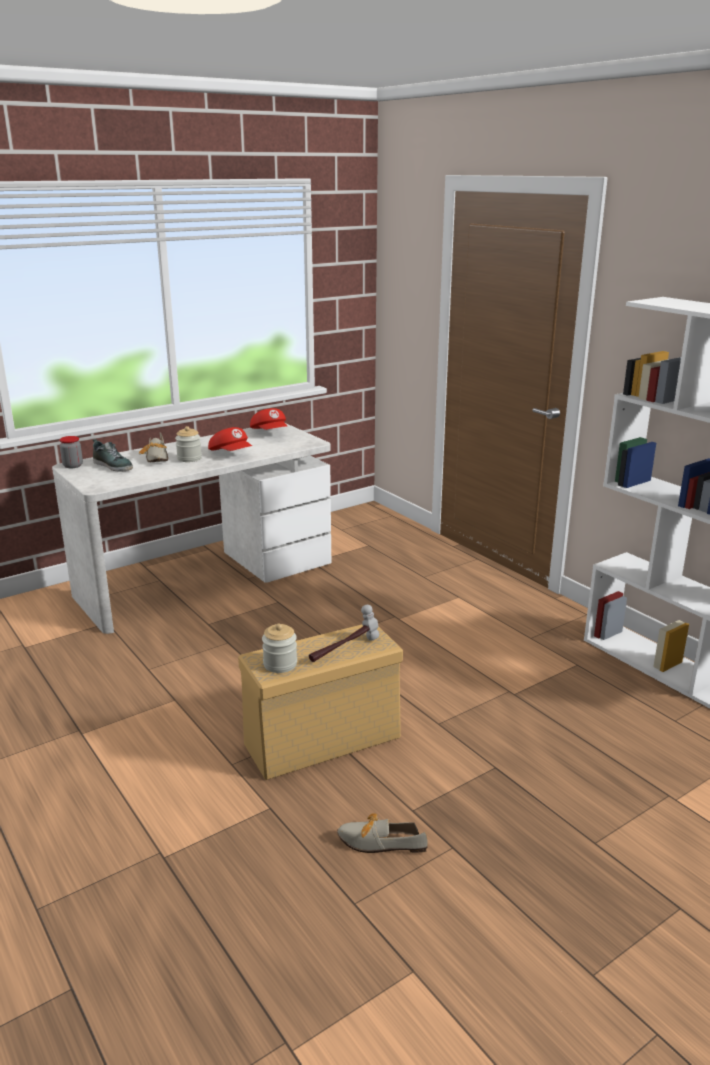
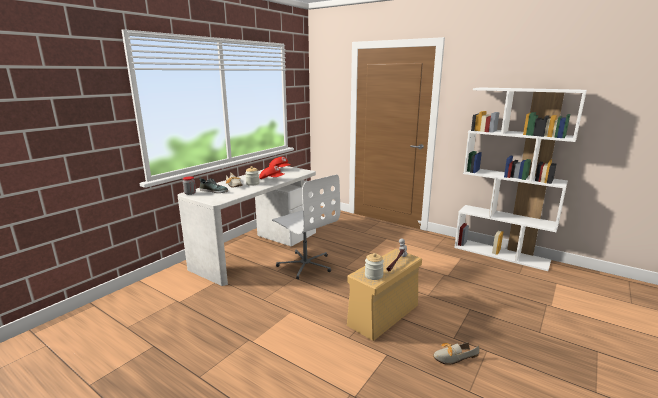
camera: 20 degrees left, 5 degrees down
(264, 622) = (305, 264): none -> white office chair

